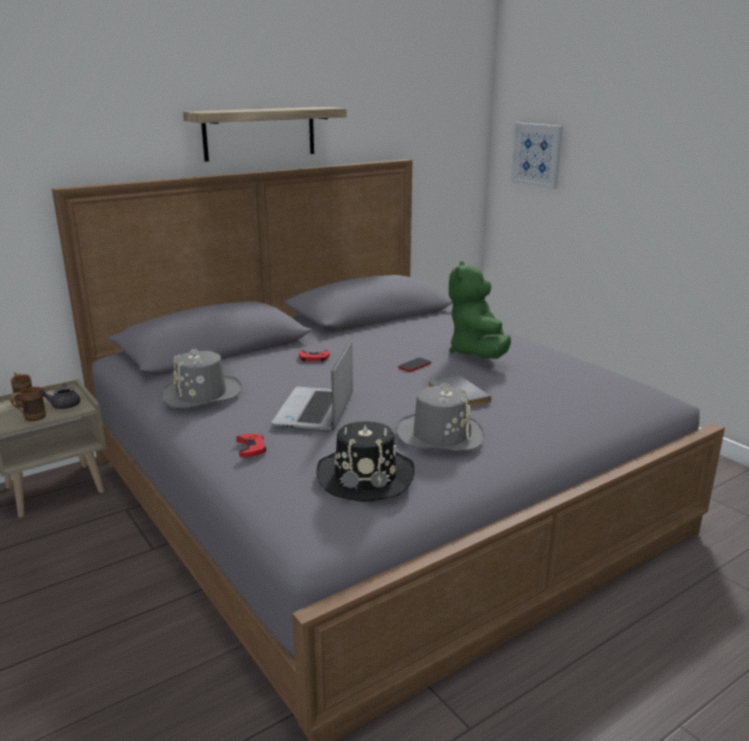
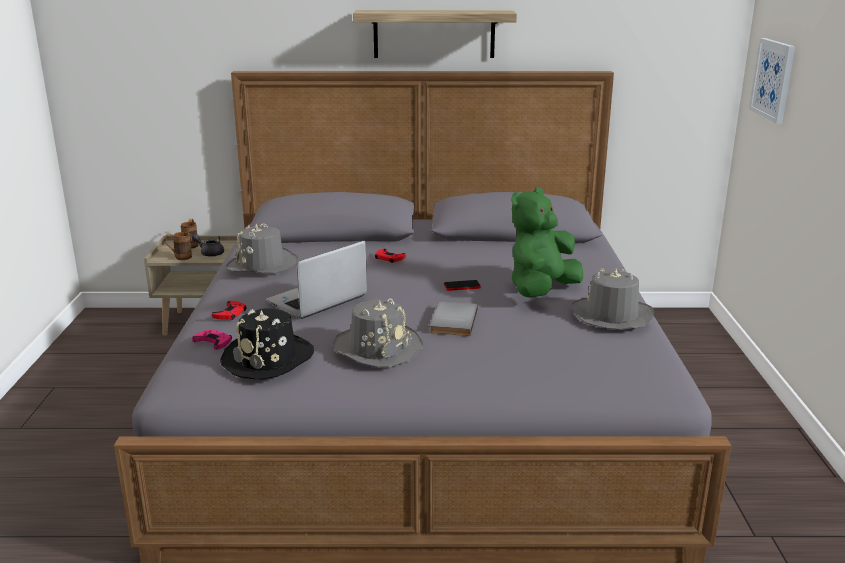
camera: 35 degrees right, 0 degrees up
(283, 479) = (213, 342): none -> pink game controller
(553, 358) = (611, 315): none -> grey hat

